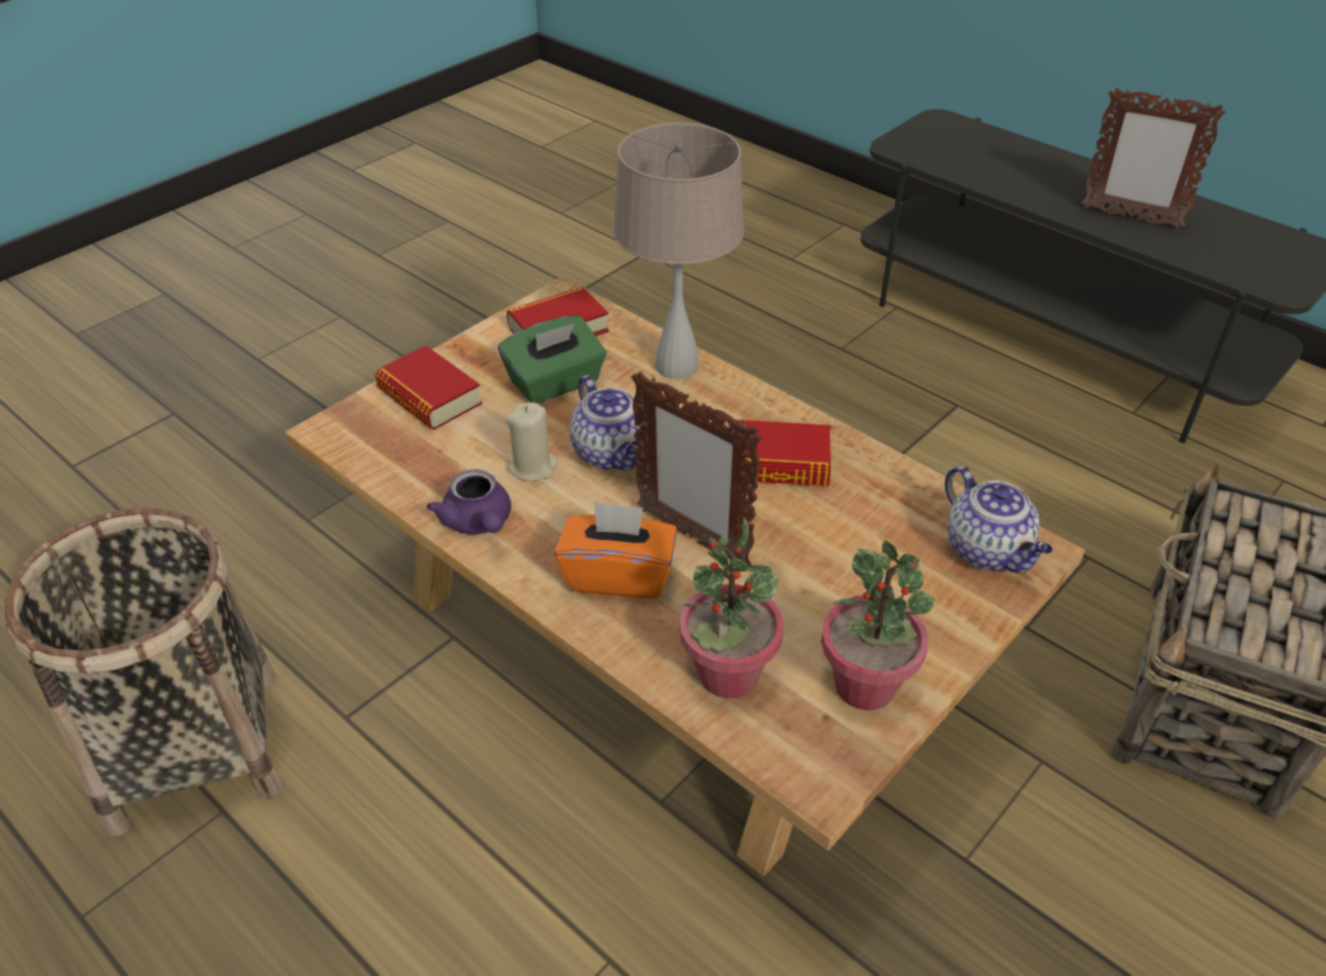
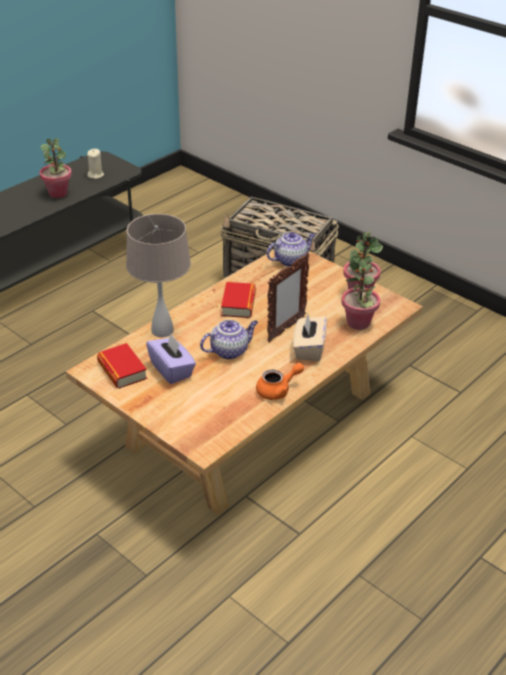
camera: 90 degrees left, 5 degrees down
(196, 748) = (322, 594): basket -> none
(429, 397) = (178, 414): book -> none
(479, 523) = (278, 390): purple teapot -> orange teapot
(533, 467) = (238, 375): beige candle -> beige candle (95, 175)
(555, 383) = (172, 370): green tissue box -> purple tissue box
(618, 575) = (308, 349): orange tissue box -> beige tissue box
(1130, 217) = (58, 193): picture frame -> potted plant

